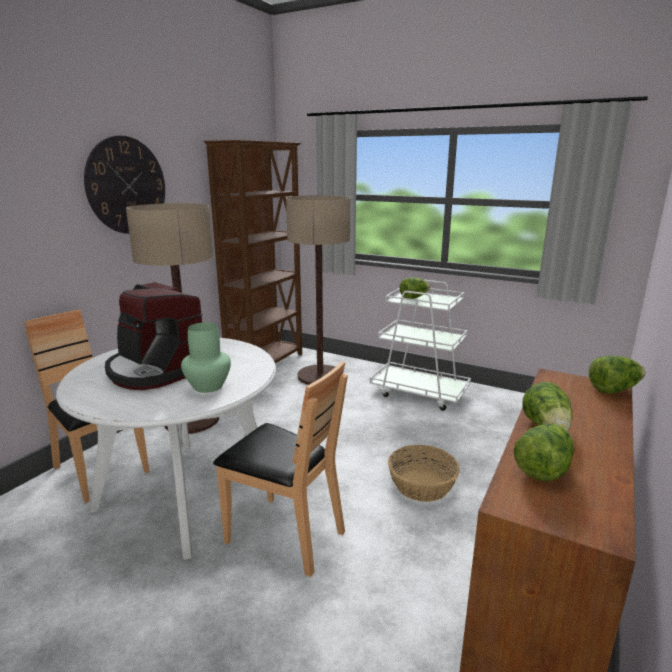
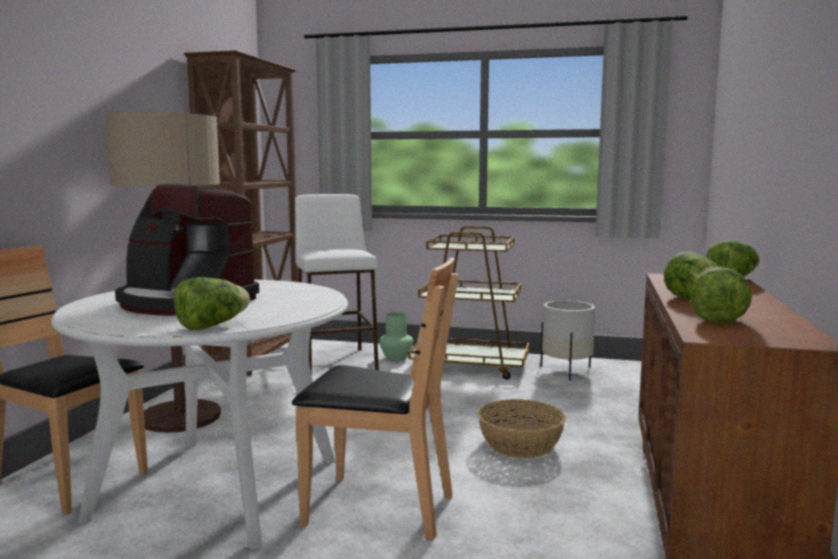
camera: 15 degrees left, 10 degrees down
(126, 185) = (98, 91): wall clock -> none
(208, 387) = (273, 308): green vase -> green vase (396, 358)
(320, 376) = (336, 362): floor lamp -> white stool
(414, 298) = (457, 245): lettuce -> lettuce (211, 326)
(419, 392) = (470, 367): white cart -> brown cart
(497, 407) = (566, 371): none -> white planter

